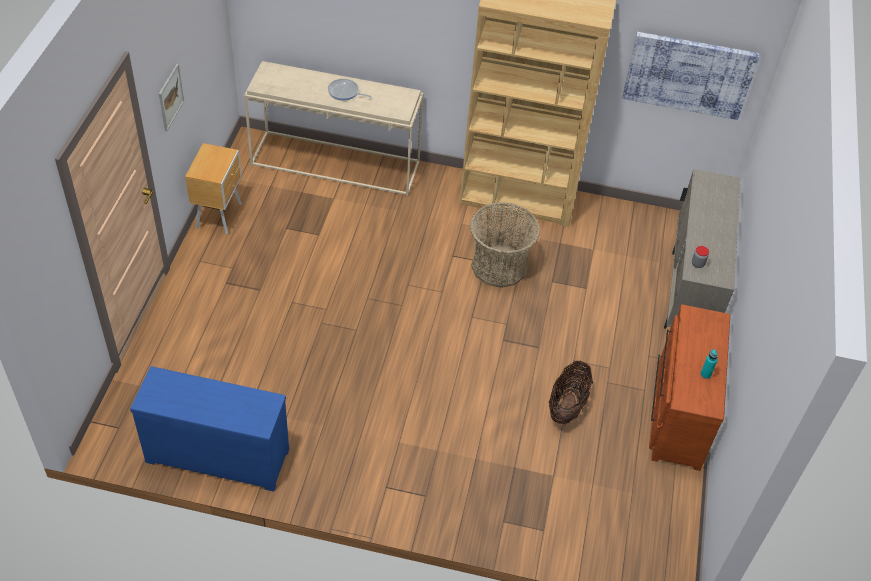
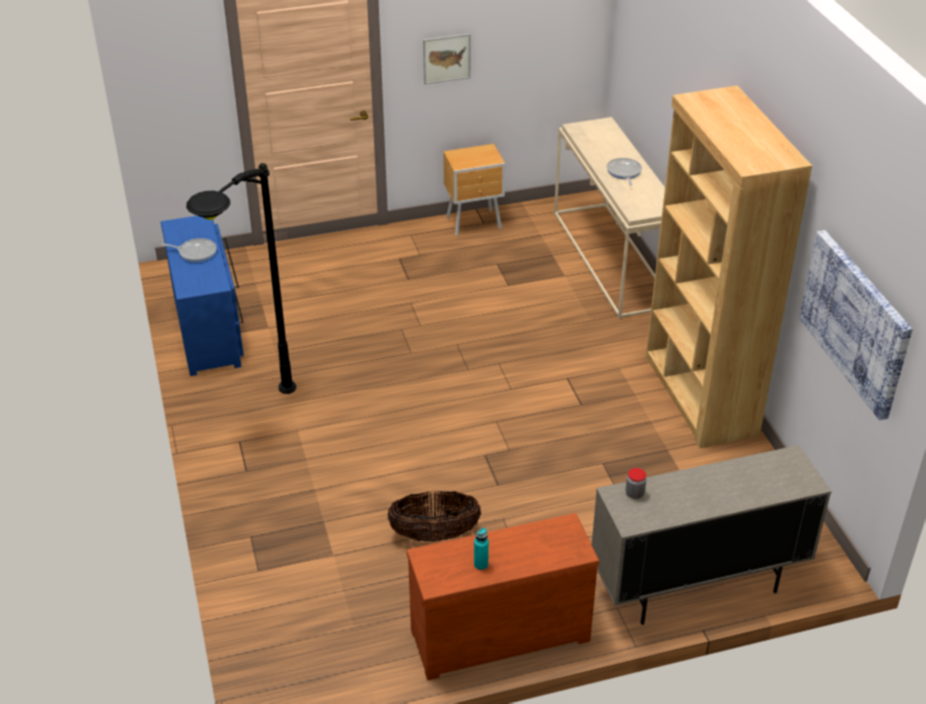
camera: 65 degrees right, 10 degrees down
(207, 399) = (195, 252): none -> frying pan
(369, 467) = (255, 422): none -> black floor lamp
(499, 266) = (585, 416): basket -> none

